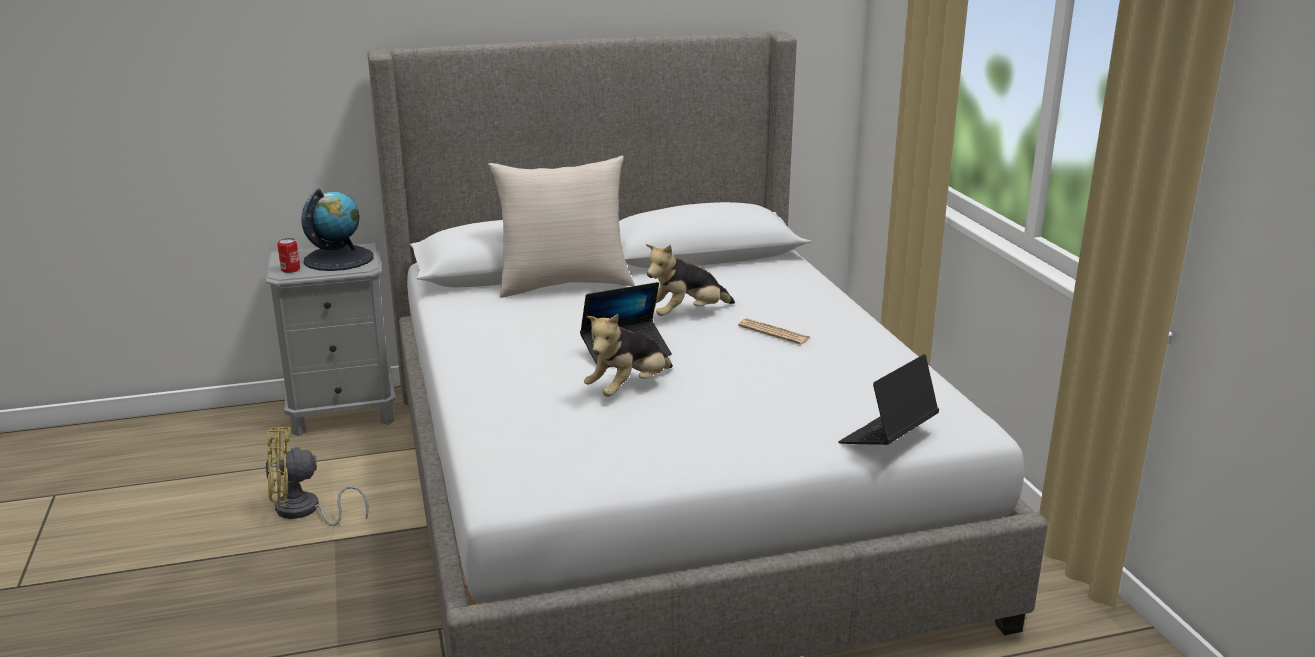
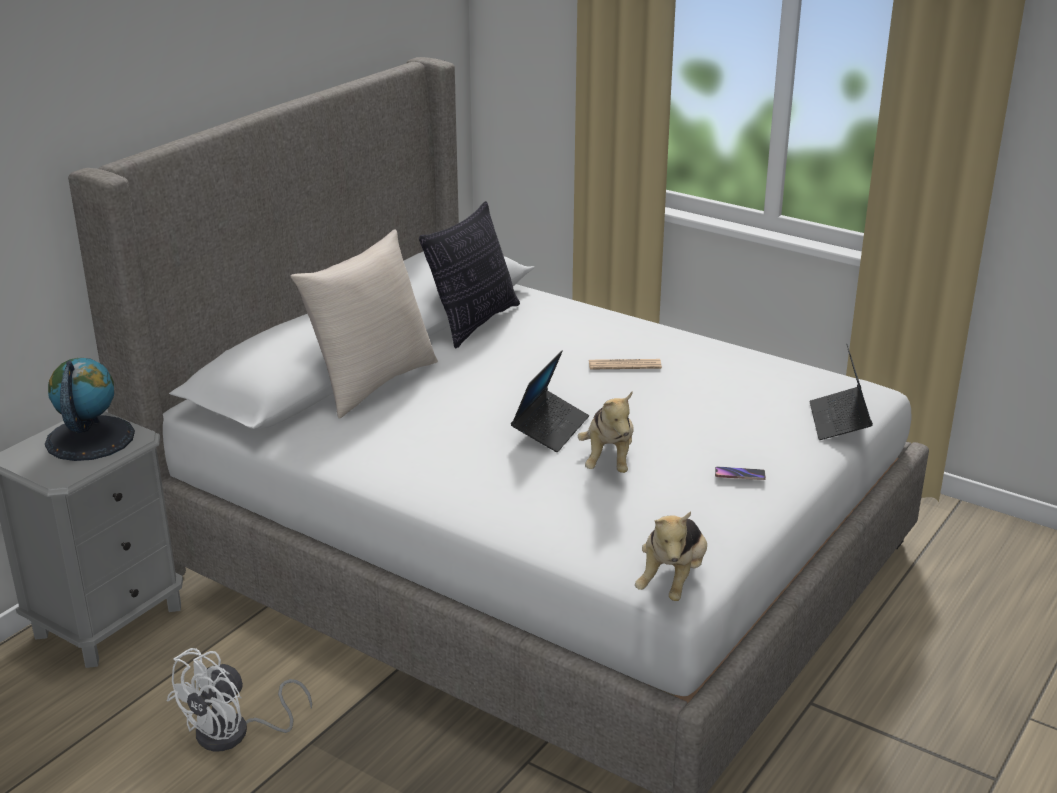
camera: 40 degrees left, 5 degrees up
(290, 270) = (59, 471): can -> none
(304, 511) = (234, 734): yellow fan -> white fan
(687, 314) = (530, 374): plush toy -> plush toy (672, 580)
(711, 270) = (474, 323): none -> pillow
(712, 440) = (739, 476): none -> phone

